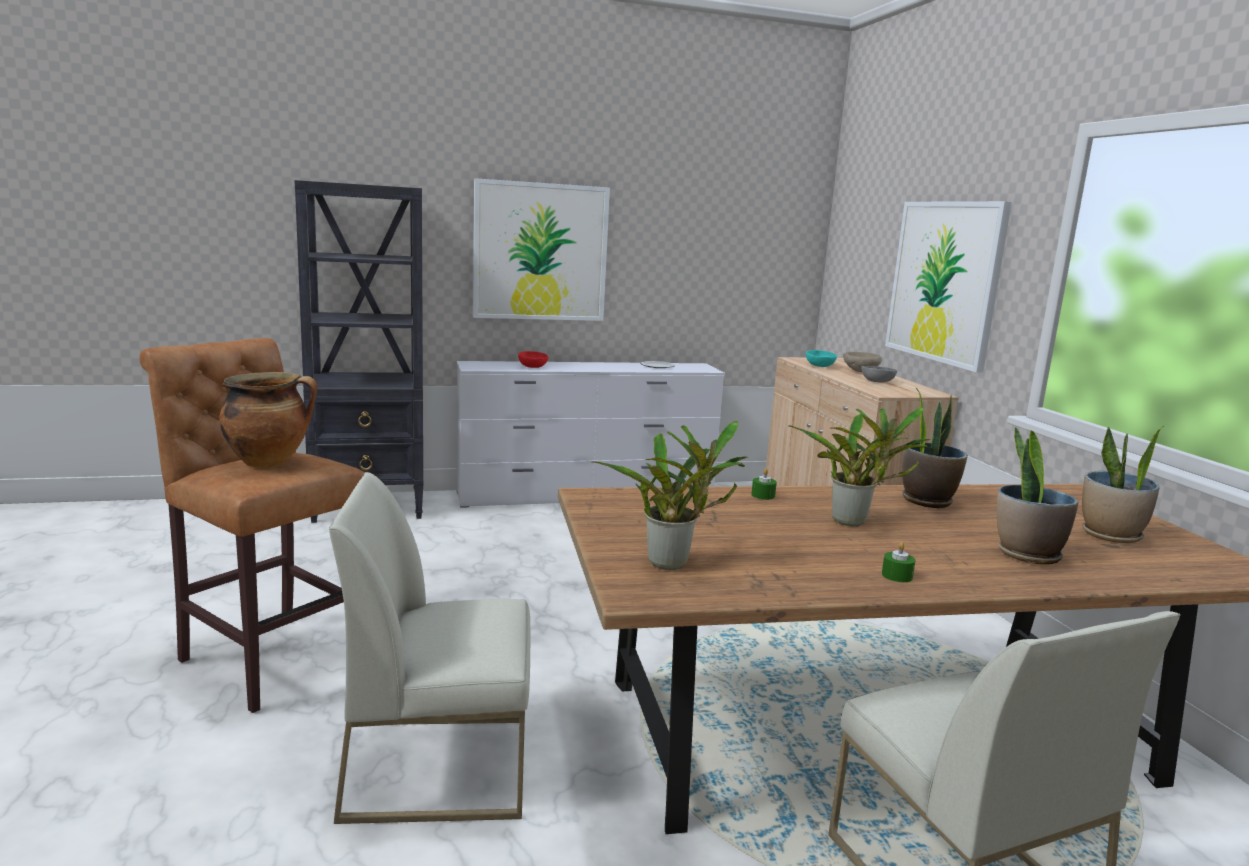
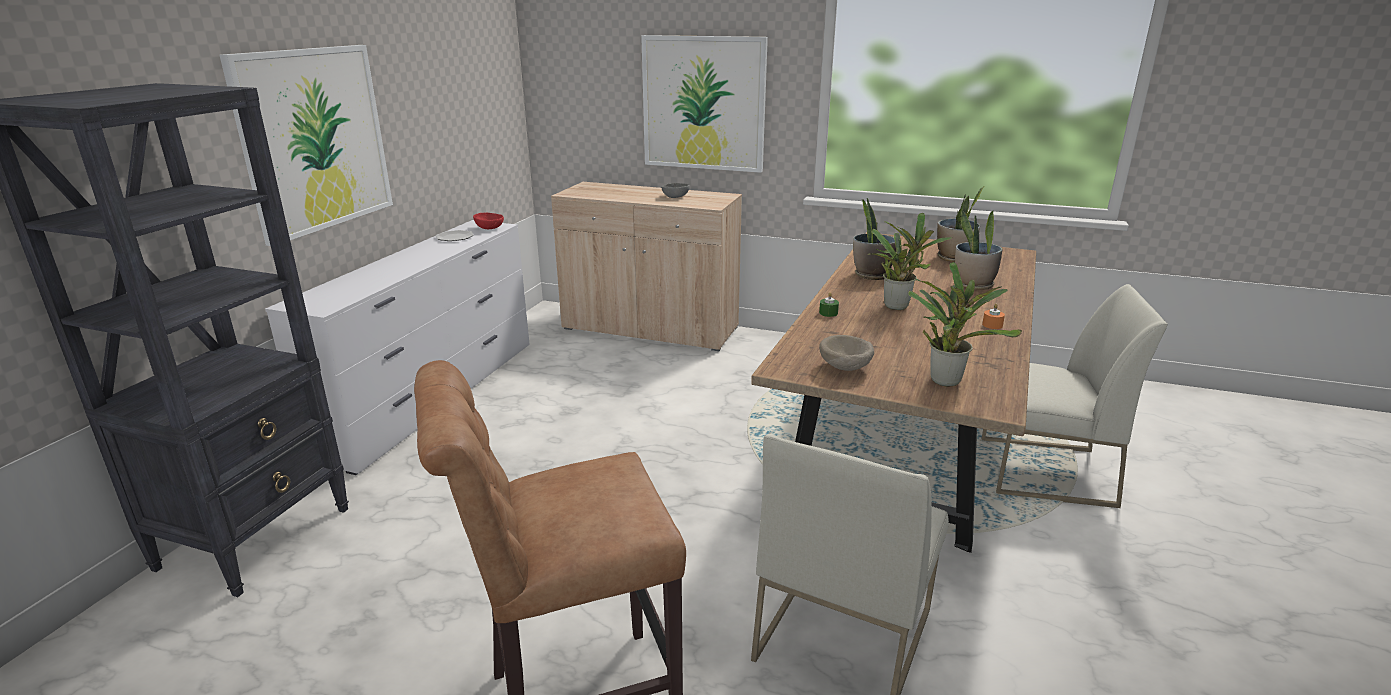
camera: 55 degrees left, 10 degrees up
(270, 462) = (584, 496): cooking pot -> none
(533, 367) = (370, 282): red bowl -> red bowl (490, 228)
(820, 366) = (605, 195): turquoise bowl -> none
(860, 372) = (639, 192): beige bowl -> beige bowl (844, 368)
(897, 576) = (992, 325): green candle -> orange candle

